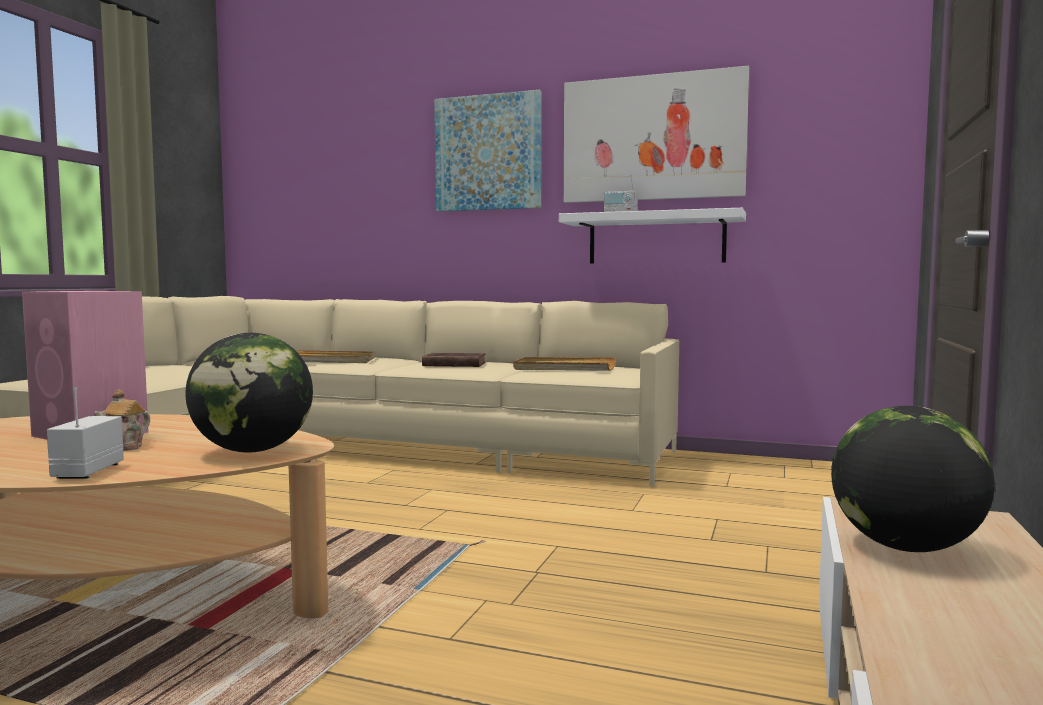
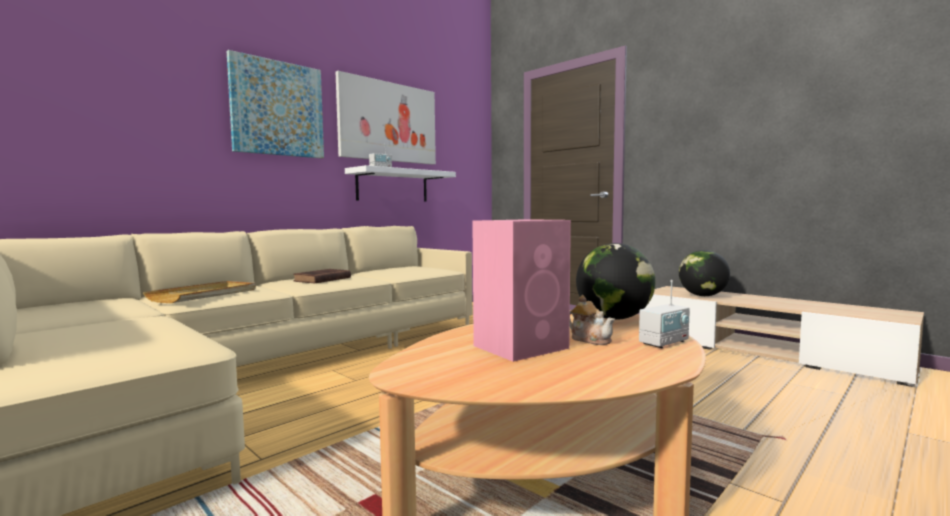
camera: 65 degrees left, 0 degrees up
(87, 471) = (664, 342): radio -> radio turned 60 degrees counterclockwise
(564, 368) = (393, 271): beige tray -> none

